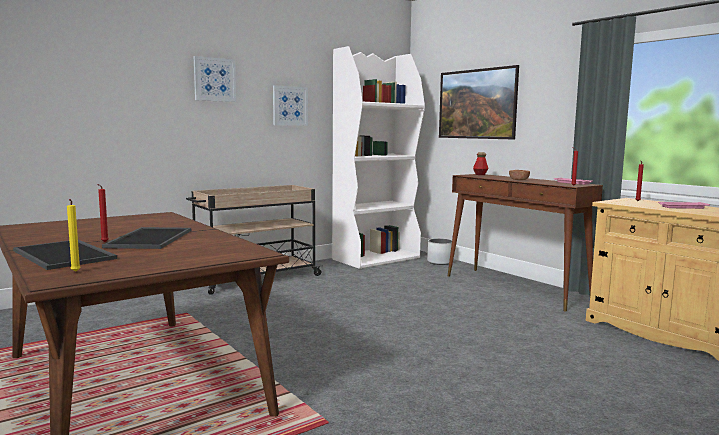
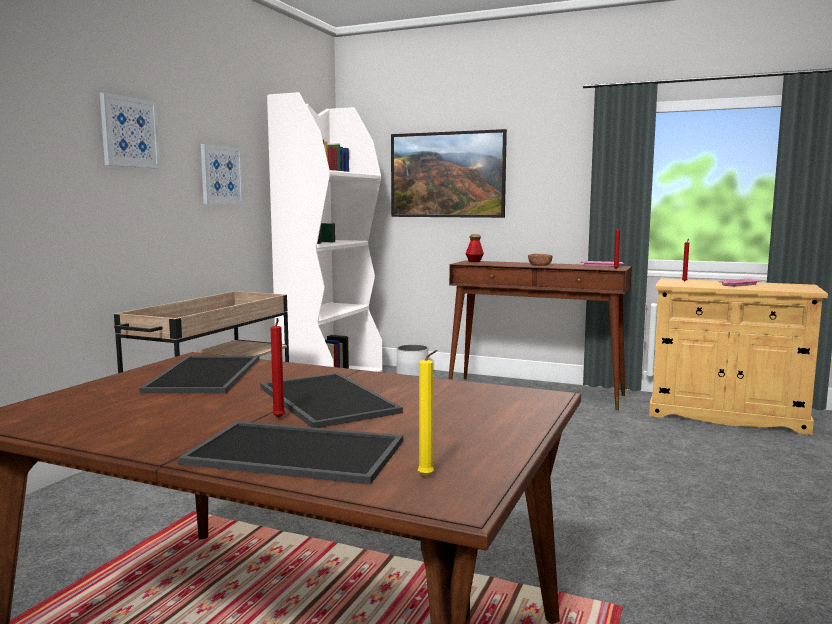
camera: 30 degrees left, 0 degrees up
(140, 222) = (207, 375): none -> tray

